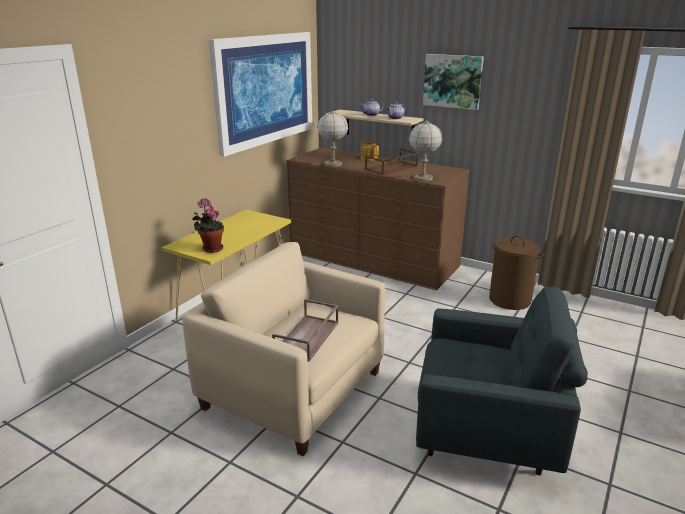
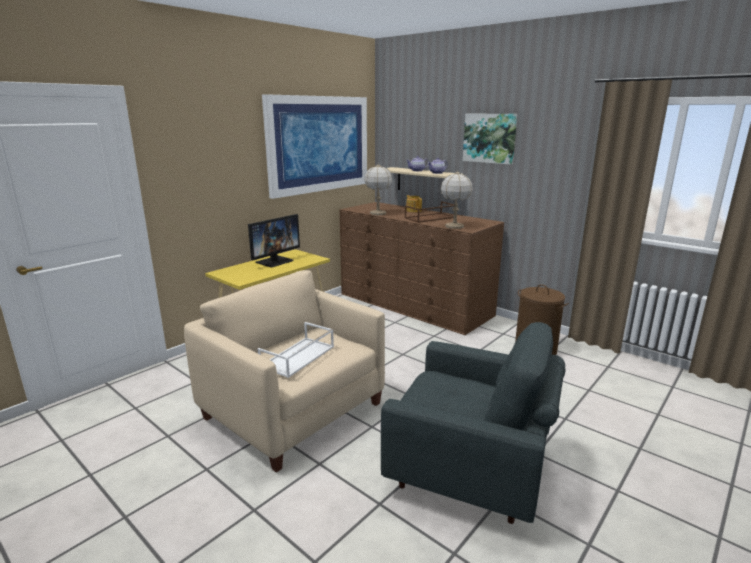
camera: 10 degrees right, 5 degrees down
(211, 248) = (246, 276): potted plant -> none
(232, 227) = (275, 261): none -> monitor
(307, 338) = (298, 357): brown tray -> white tray

